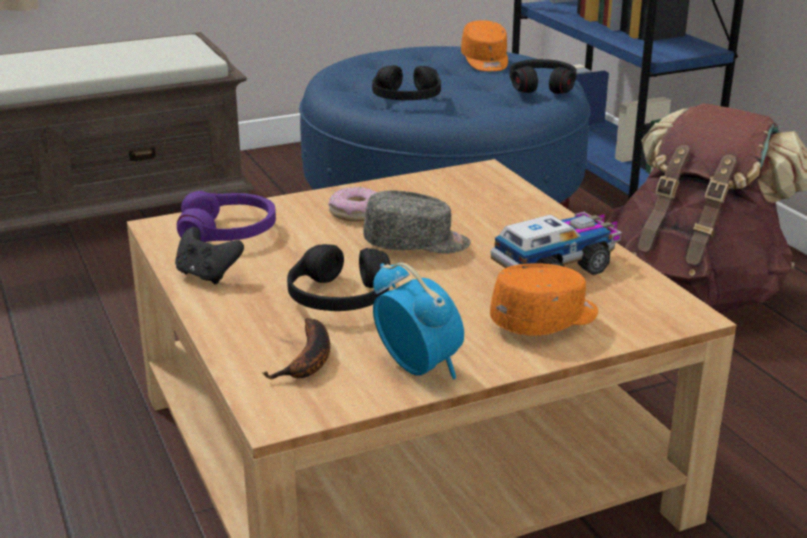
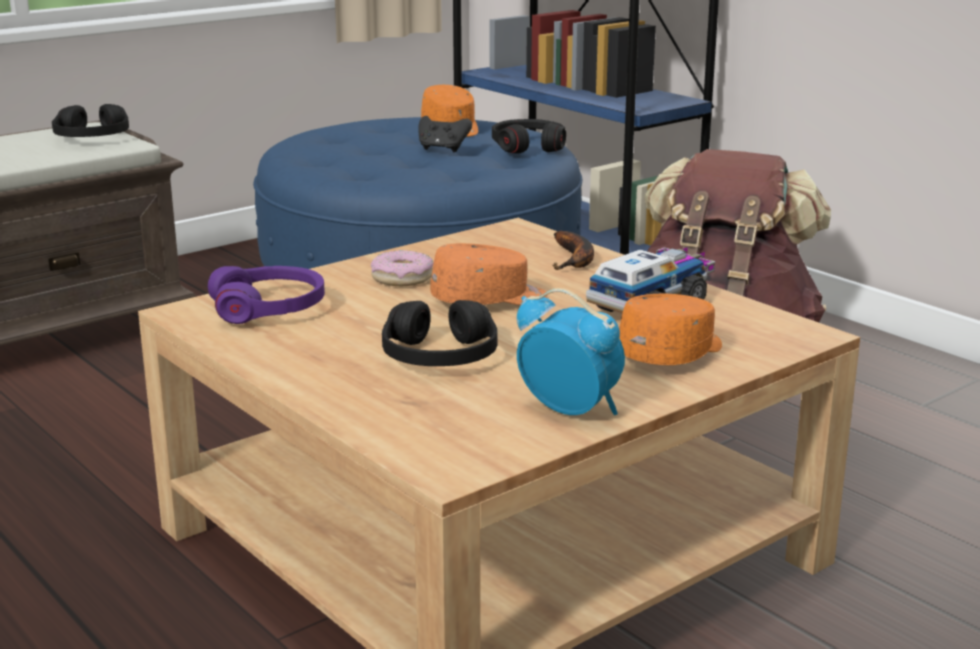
camera: 15 degrees left, 5 degrees down
(207, 275) = (274, 352): black game controller -> black game controller (442, 149)
(308, 361) = (447, 417): banana -> banana (575, 259)
(406, 98) = (389, 167): black headphones -> black headphones (92, 137)
(417, 244) = (489, 300): grey cap -> orange cap

